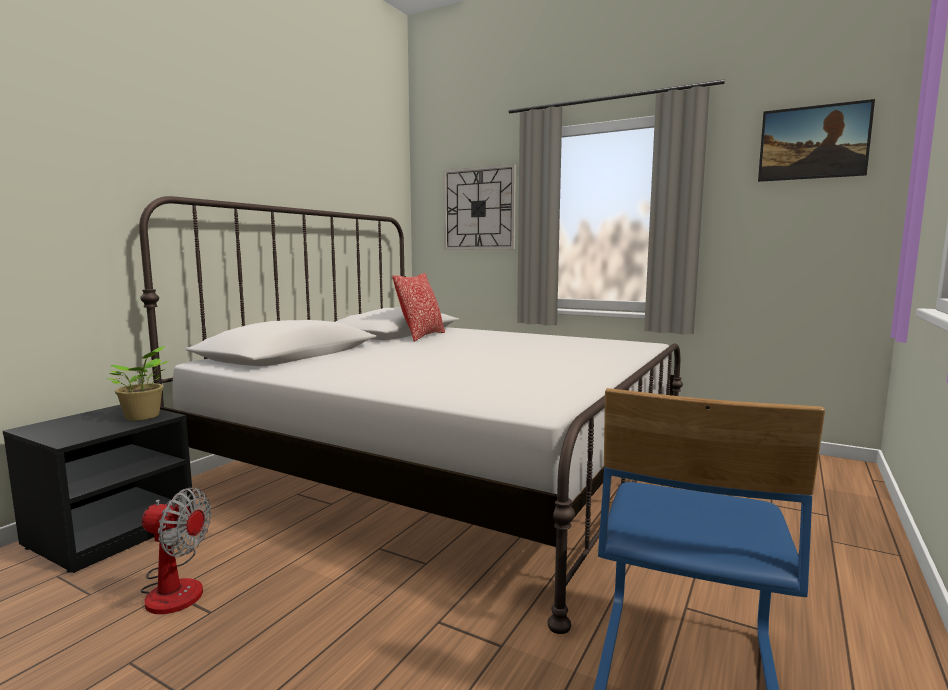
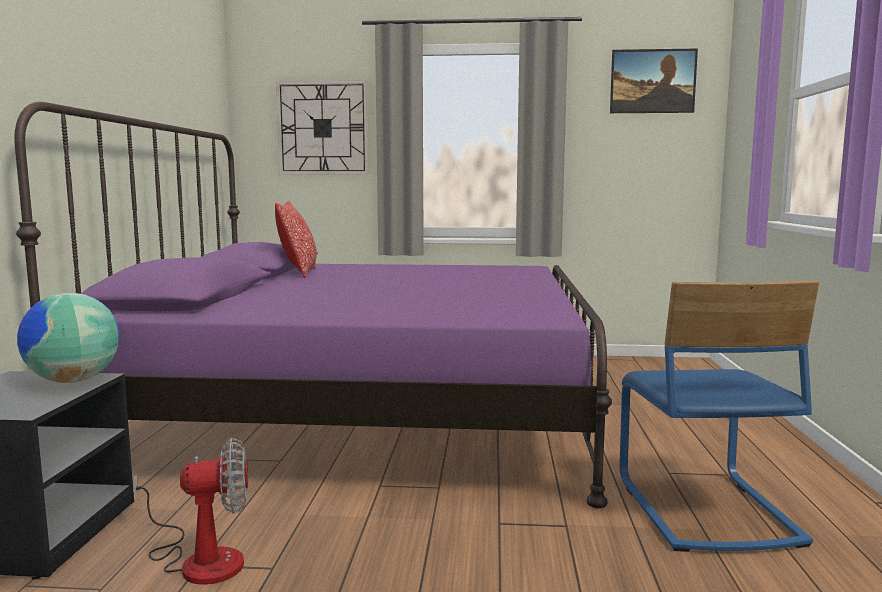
camera: 25 degrees left, 0 degrees up
(144, 417) = (72, 381): potted plant -> globe
(447, 466) = (364, 410): white bed -> purple bed

